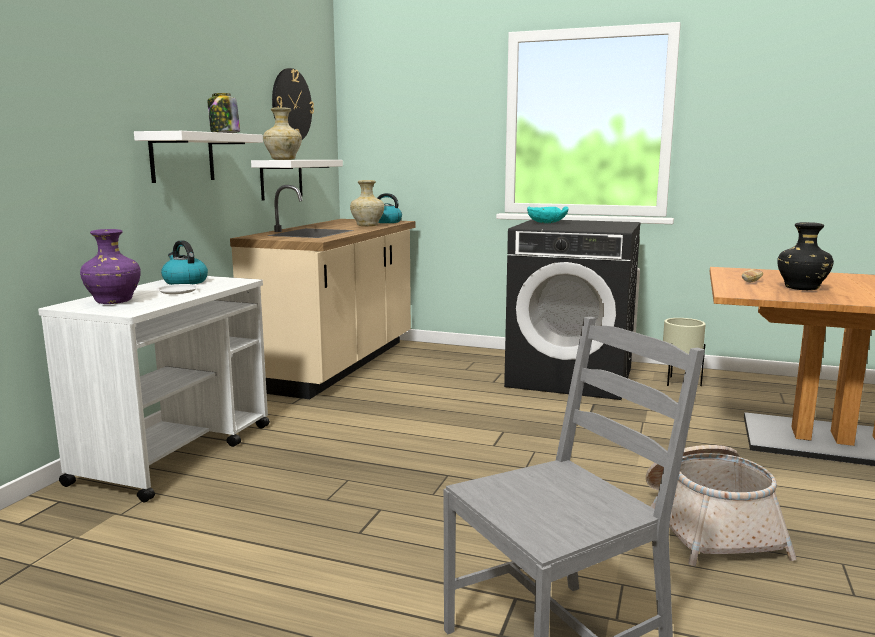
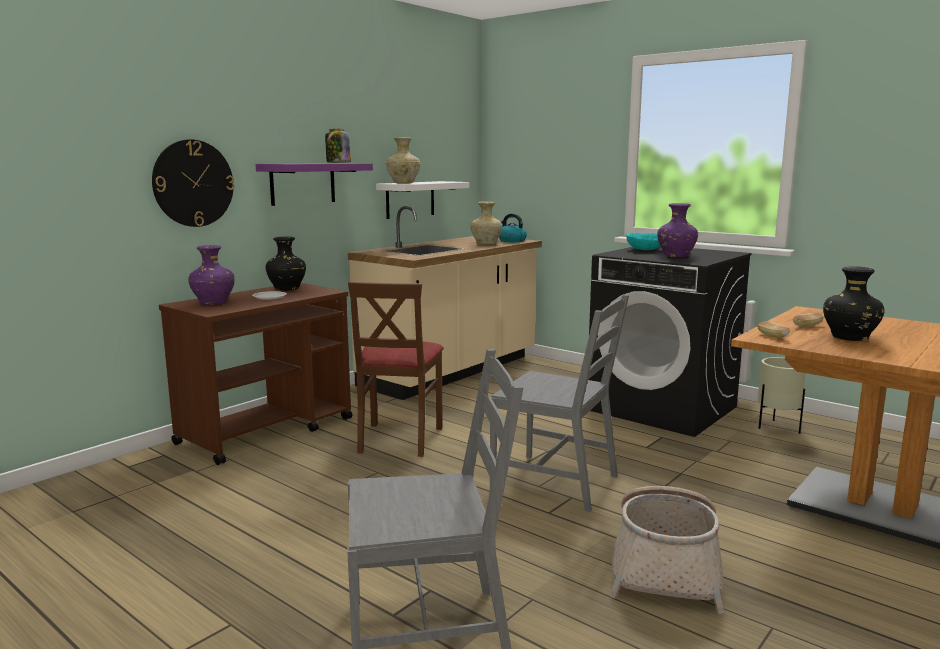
camera: 20 degrees right, 0 degrees up
(177, 453) = (267, 430): white cart -> brown cart
(182, 157) = (302, 183): white shelf -> purple shelf
(184, 282) = (286, 289): kettle -> black vase
(291, 105) = (425, 132): wall clock -> wall clock (193, 183)
(341, 441) = (398, 439): none -> brown chair
(539, 461) = (556, 482): none -> grey chair
(587, 226) = (676, 256): none -> purple vase
(742, 292) = (772, 336): none -> bread

